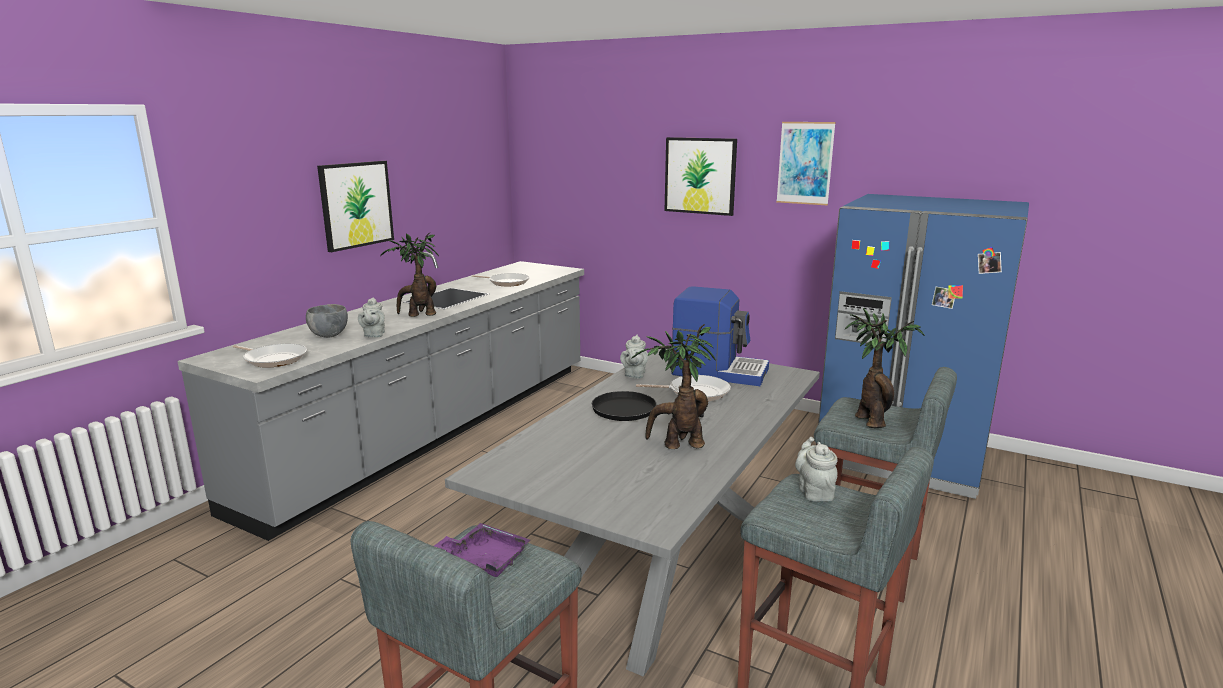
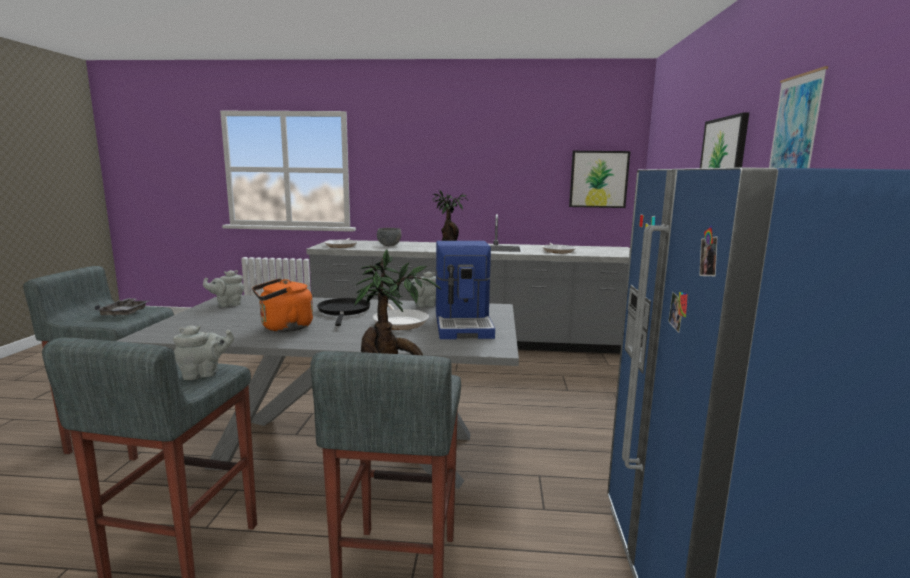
camera: 65 degrees right, 5 degrees down
(356, 204) = (470, 177): picture -> picture (598, 179)
(374, 335) = (398, 249): grey teapot -> grey teapot (227, 304)
(484, 559) = (125, 313): purple tray -> grey tray
(678, 445) = (284, 328): potted plant -> orange kettle

